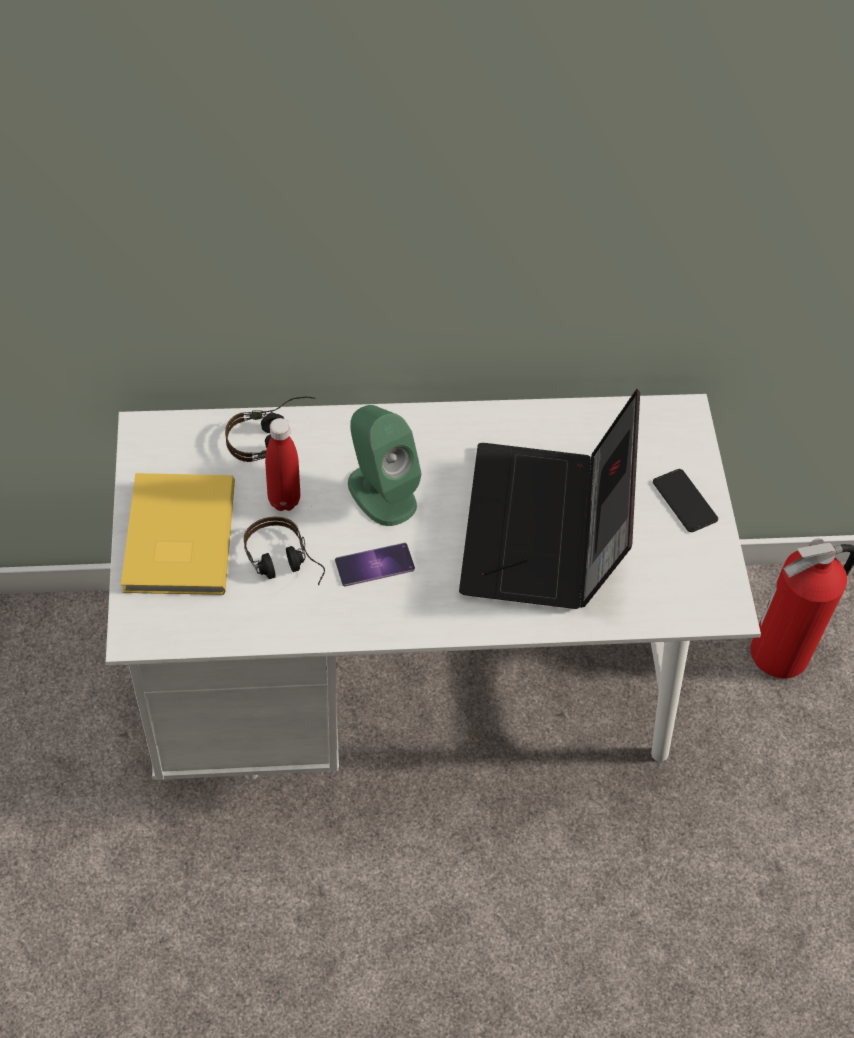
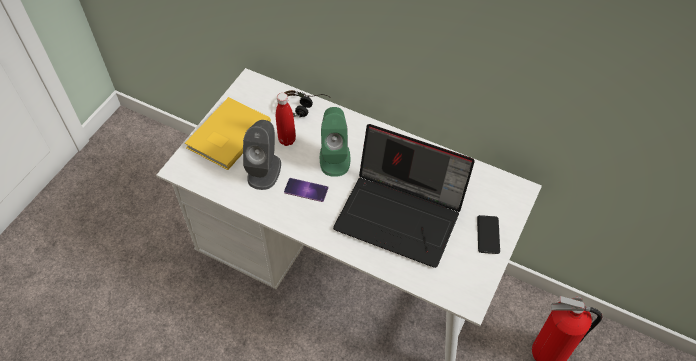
camera: 35 degrees right, 0 degrees up
(284, 566) = (264, 170): headphones -> grey speaker
(545, 532) = (402, 214): laptop -> laptop turned 105 degrees counterclockwise

